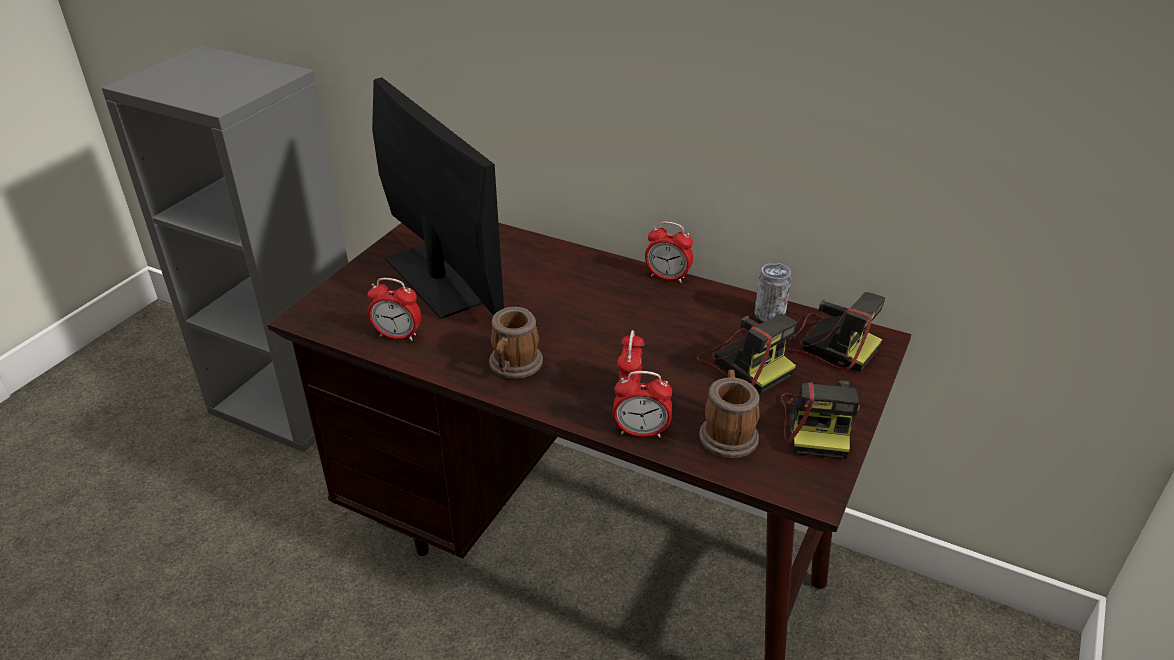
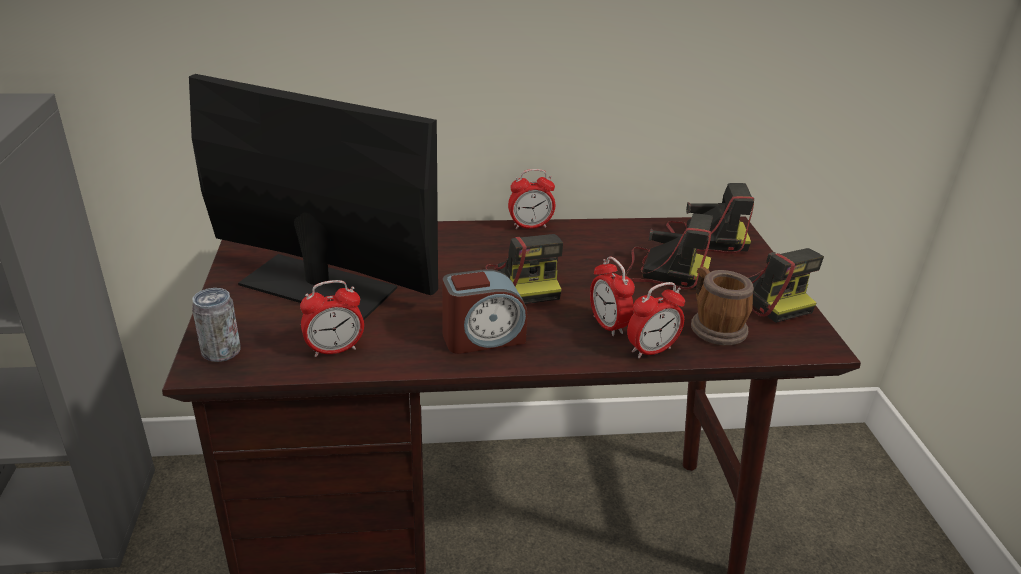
camera: 35 degrees left, 5 degrees down
(514, 366) = (483, 337): mug -> alarm clock
(604, 329) = (525, 281): none -> camera
(769, 315) = (639, 232): can -> can (221, 352)

